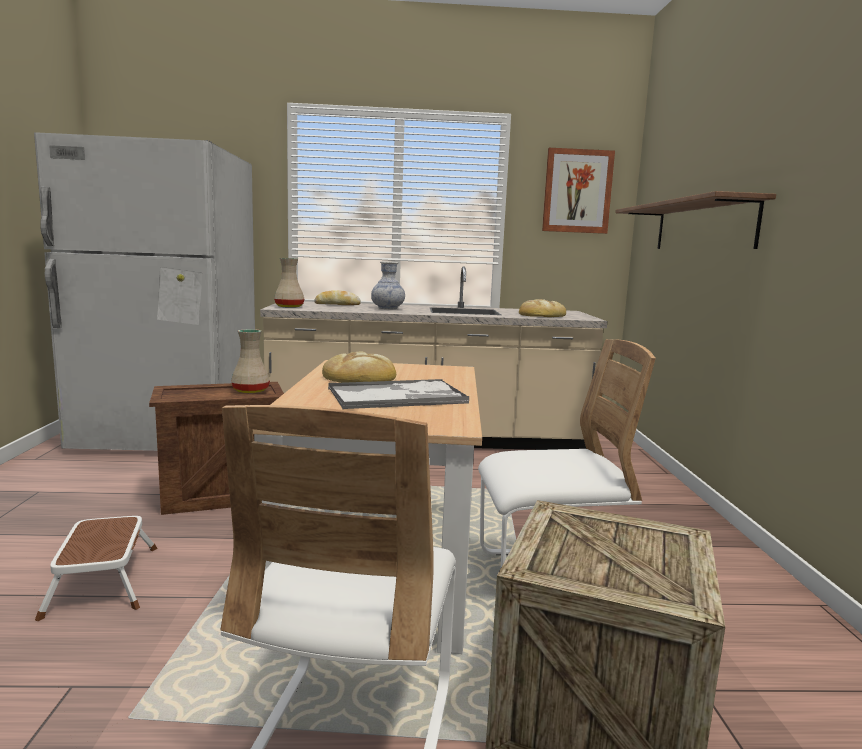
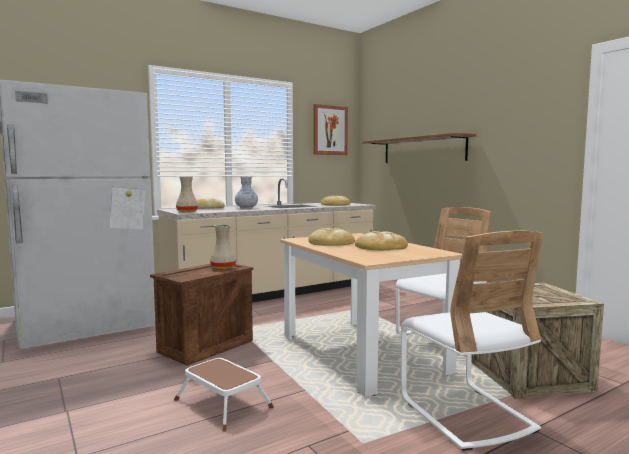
camera: 30 degrees left, 5 degrees down
(398, 396) = (380, 247): tray -> bread

